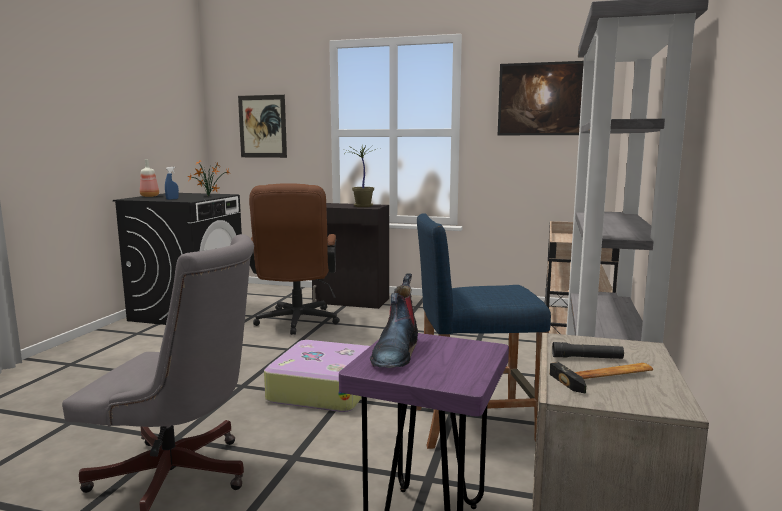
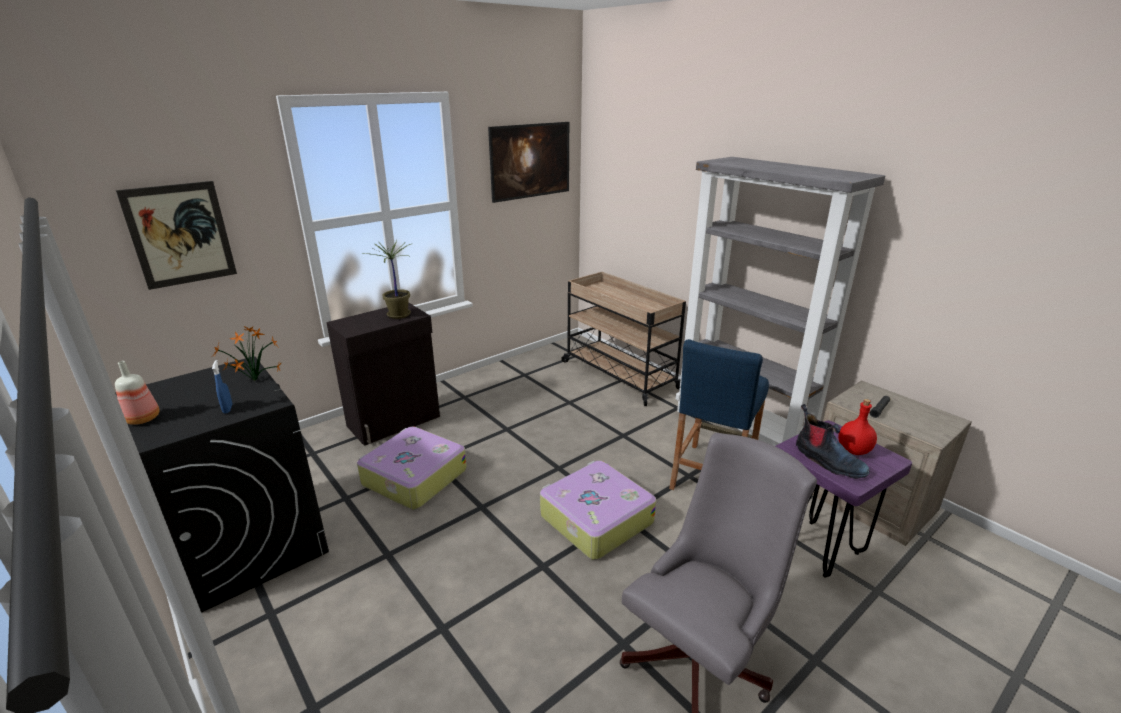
camera: 55 degrees left, 15 degrees up
(296, 323) = (413, 477): brown office chair -> suitcase
(449, 362) = (853, 450): none -> red bottle
(607, 379) = (913, 418): hammer -> none

